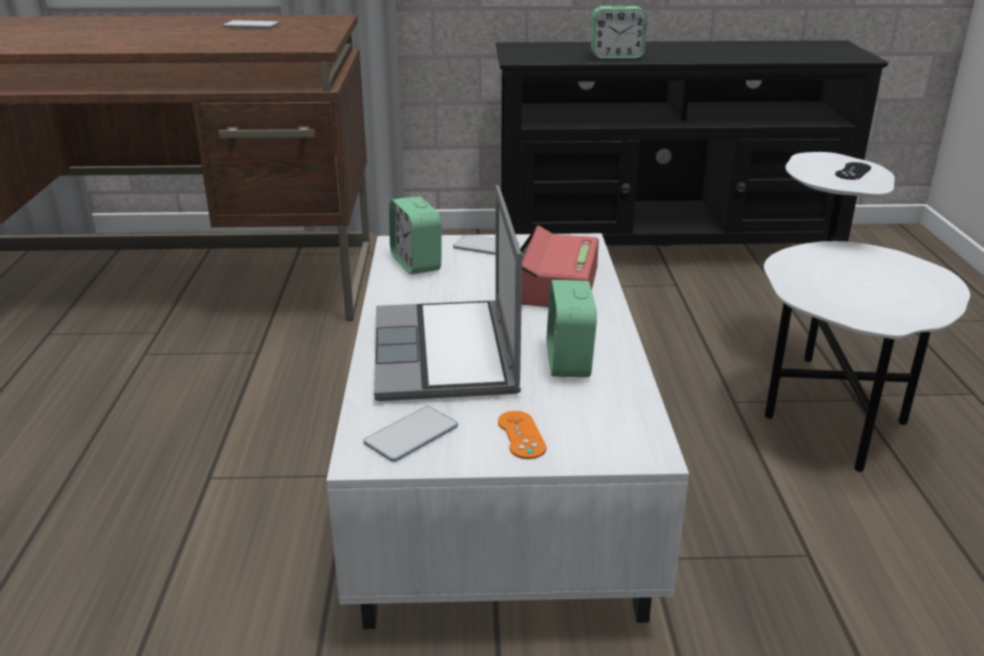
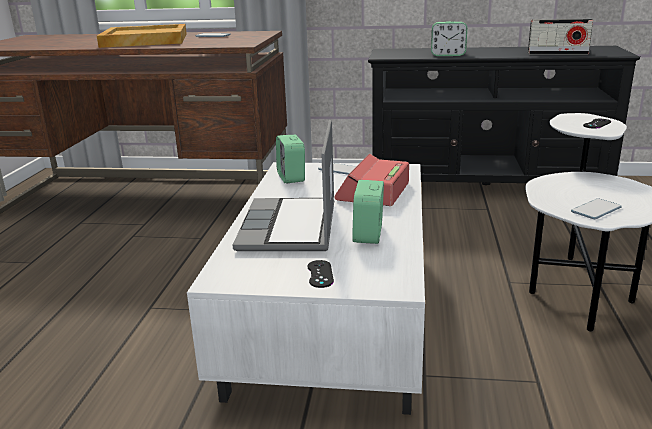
camera: 10 degrees right, 5 degrees down
(139, 34) = (144, 40): none -> beige tray
(411, 435) = (249, 270): phone -> phone (596, 210)
(521, 435) = (320, 274): orange game controller -> black game controller
(773, 55) = (557, 53): none -> radio

